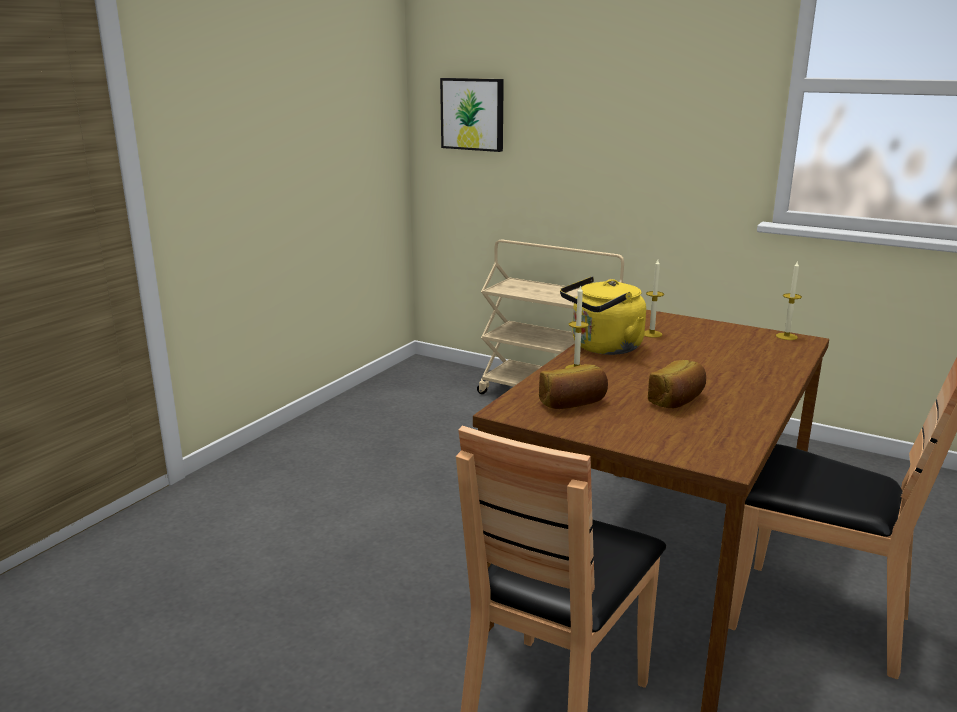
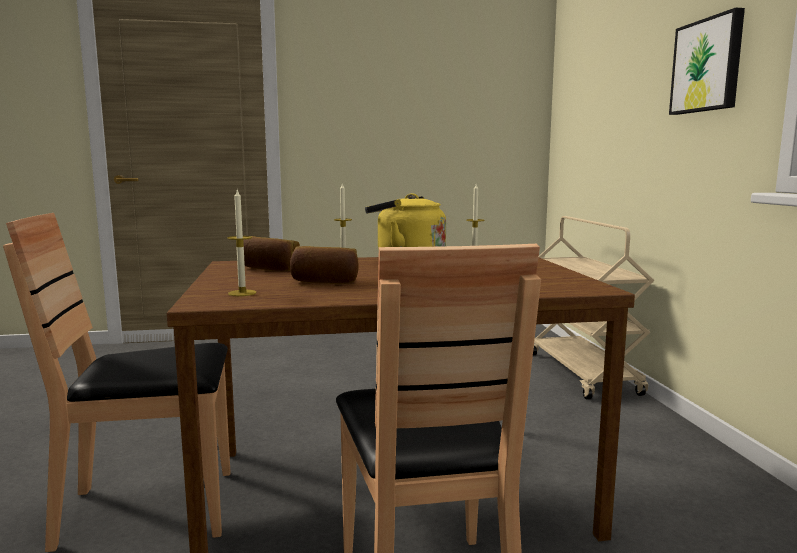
camera: 50 degrees right, 10 degrees down
(473, 114) = (578, 110): picture -> picture (707, 65)
(786, 336) = (589, 284): candle -> candle (242, 293)

